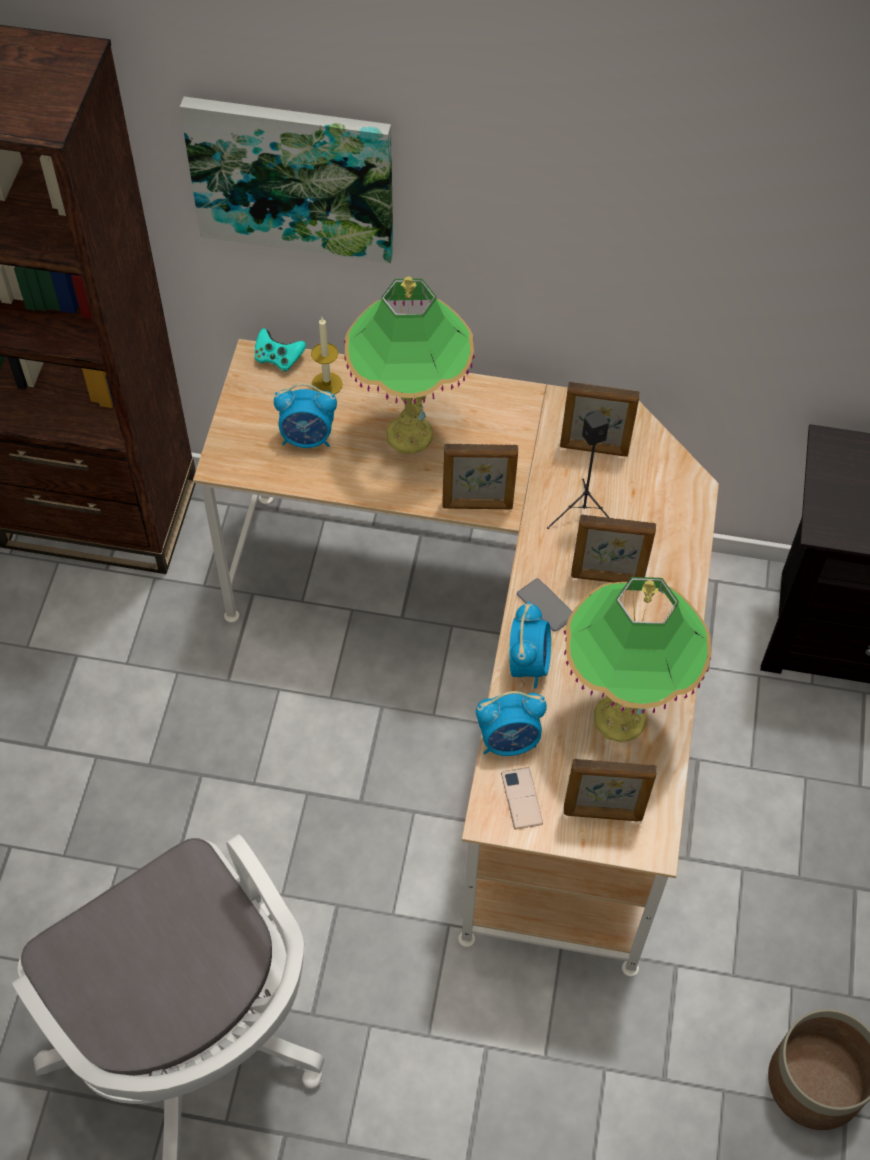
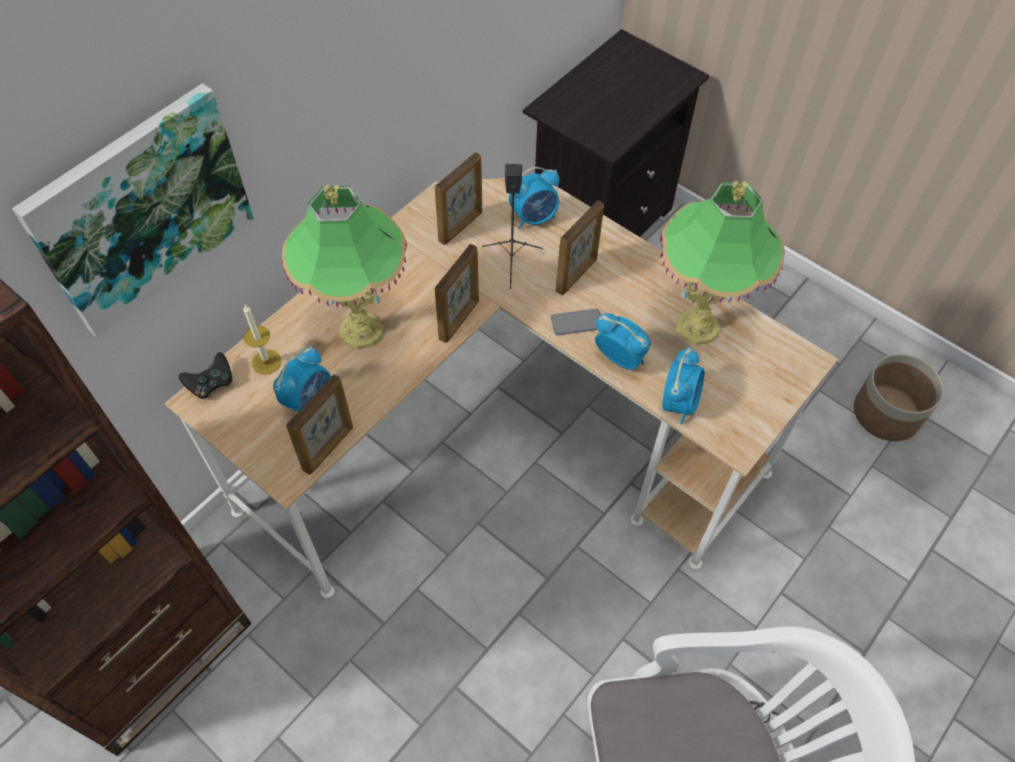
camera: 60 degrees left, 0 degrees up
(278, 359) = (211, 384): turquoise game controller -> black game controller
(521, 798) = (731, 419): phone -> none
(603, 814) = (769, 375): picture frame -> picture frame (329, 448)
(655, 505) = (534, 217): none -> alarm clock

